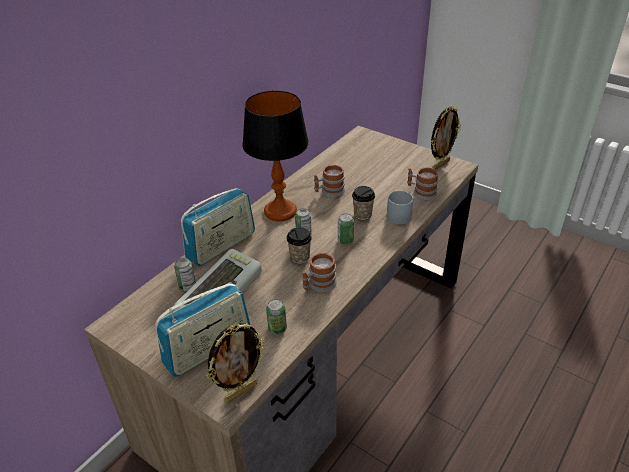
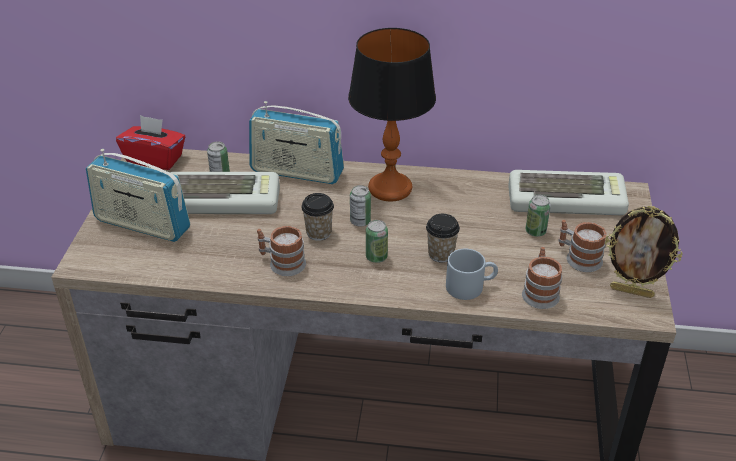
camera: 60 degrees right, 0 degrees up
(124, 317) = (155, 159): none -> red tissue box
(241, 391) = (99, 266): picture frame -> none
(277, 329) = (195, 258): can -> can (535, 231)
(329, 191) = (464, 211): mug -> mug (578, 258)
(350, 154) = (567, 199): none -> keyboard

